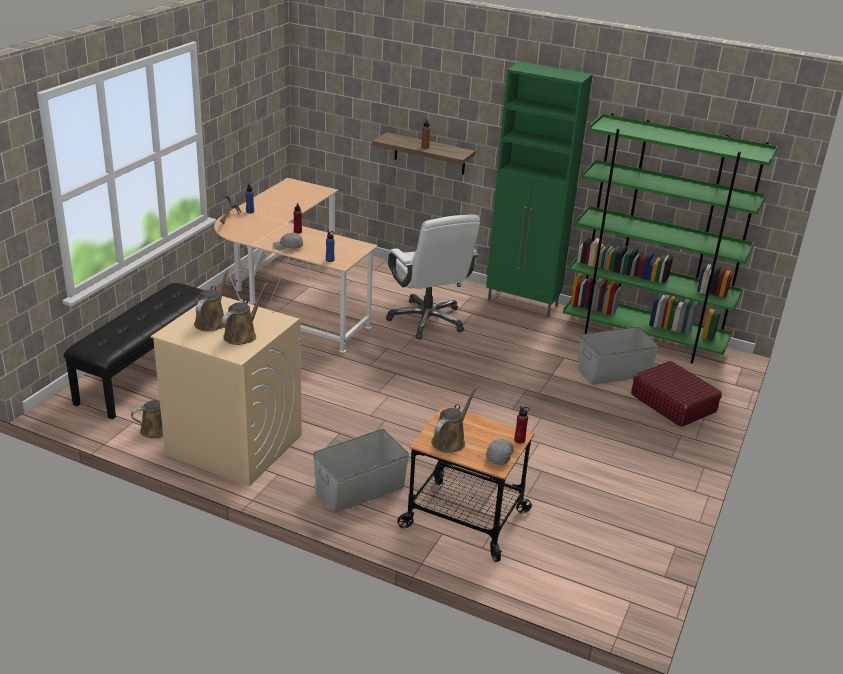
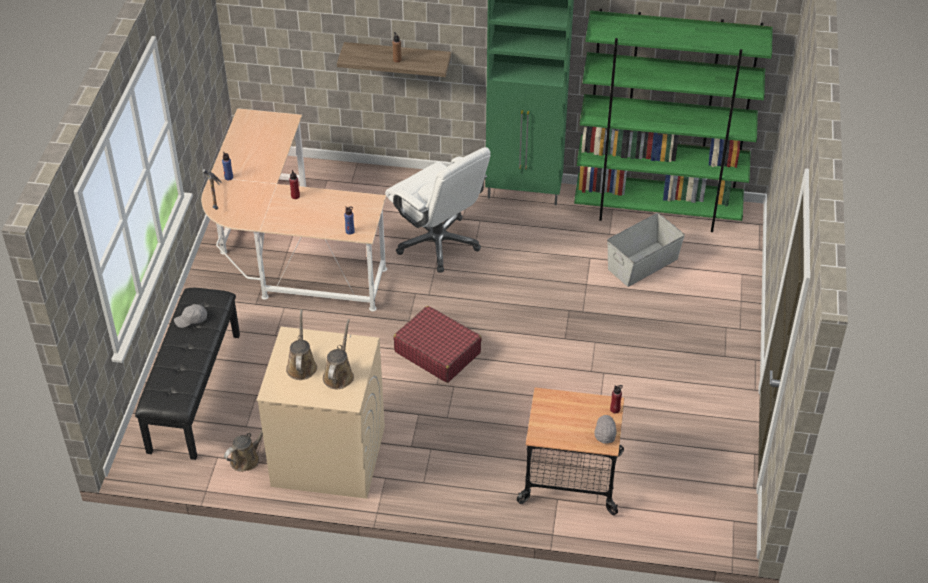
camera: 15 degrees left, 15 degrees up
(288, 247) = (298, 223): grey cap -> grey cap (191, 320)
(361, 489) = (467, 472): grey storage box -> none
(450, 441) = (557, 427): brown watering can -> none
(673, 403) = (708, 289): red suitcase -> red suitcase (437, 352)

